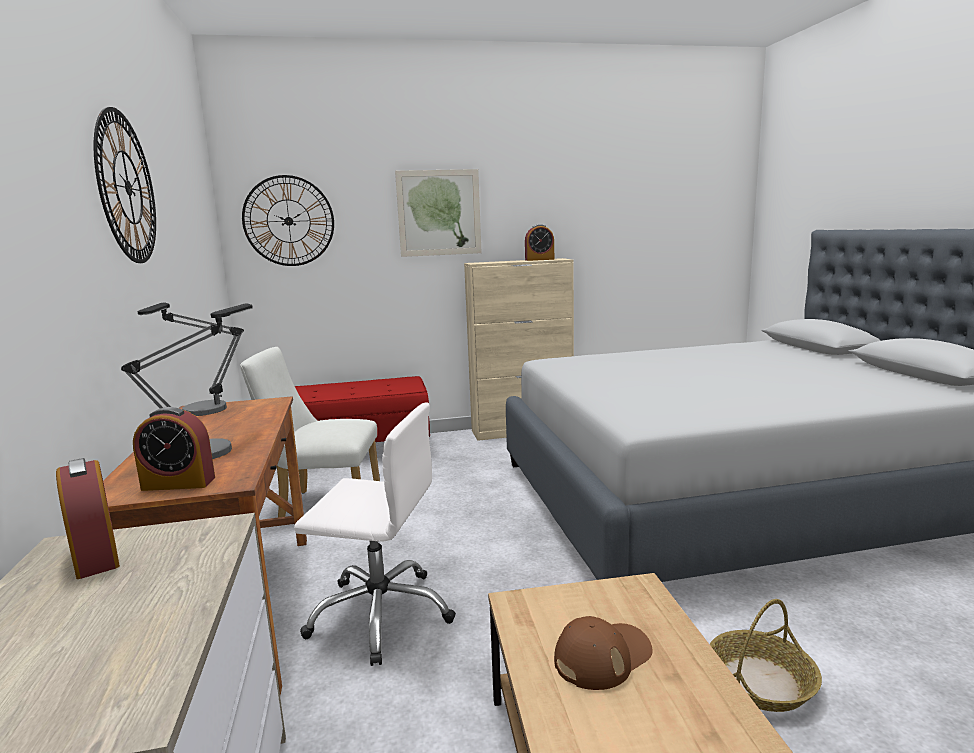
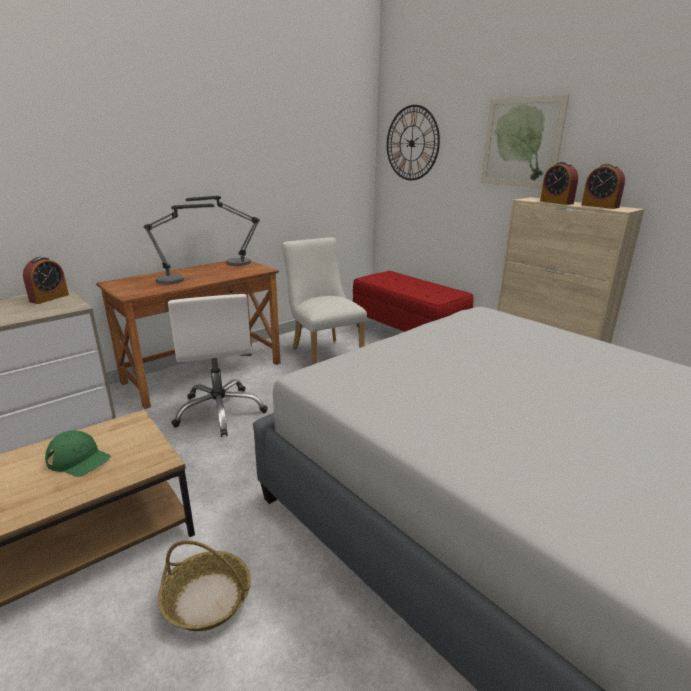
camera: 60 degrees right, 10 degrees up
(127, 188) = (212, 126): wall clock -> none
(178, 483) = (127, 287): alarm clock -> alarm clock (556, 202)
(602, 656) = (79, 459): brown cap -> green cap

